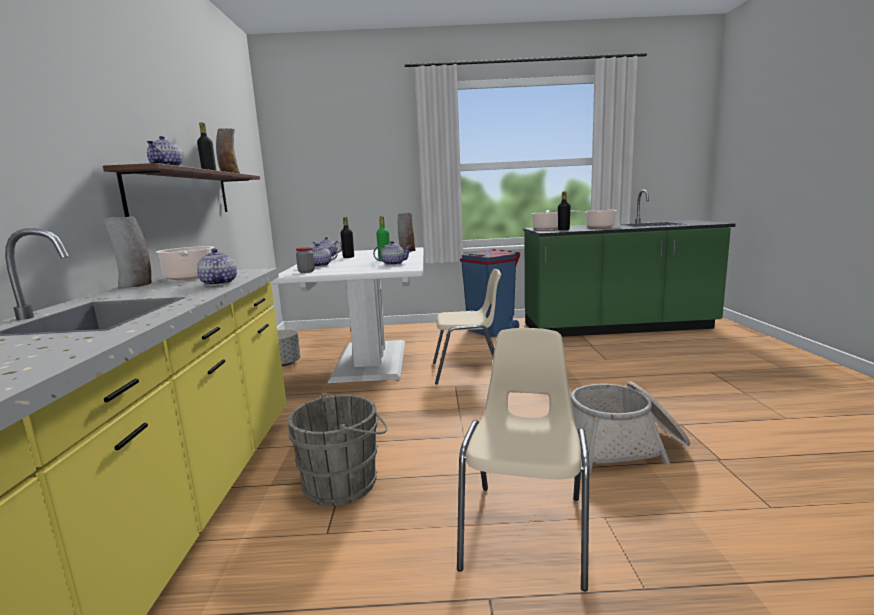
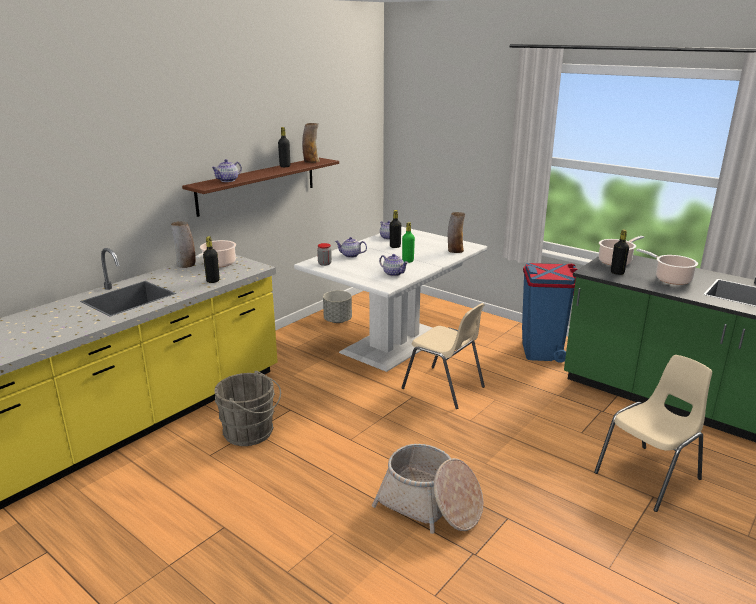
camera: 40 degrees right, 10 degrees up
(218, 283) = (213, 281): teapot -> black bottle
(526, 530) = (287, 512): beige chair -> beige chair (649, 476)

